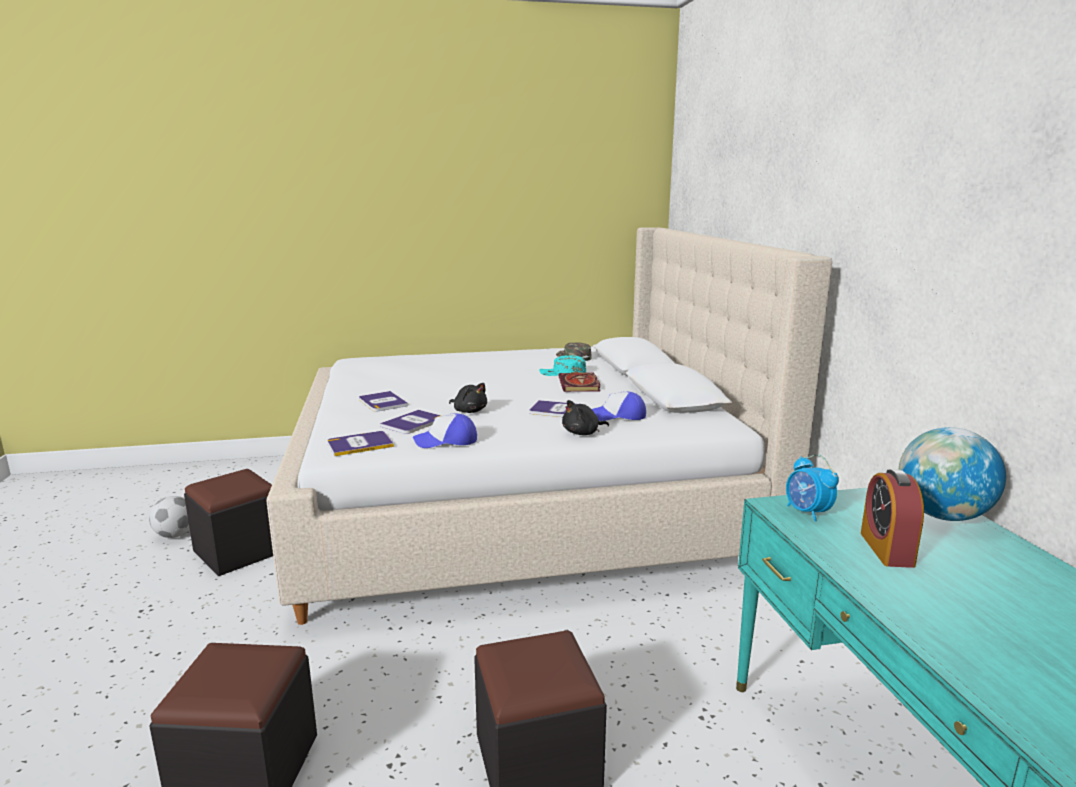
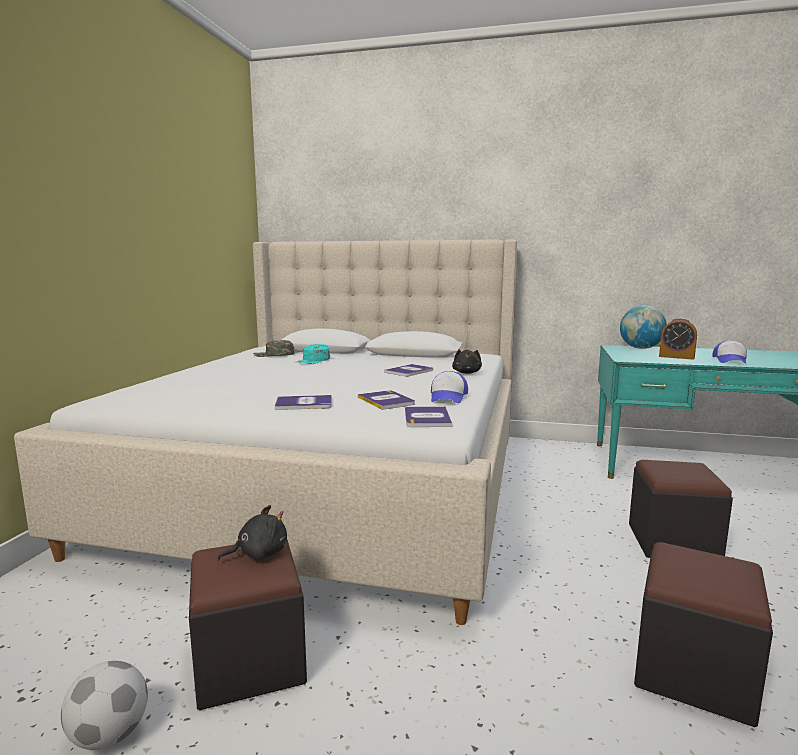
camera: 65 degrees left, 5 degrees down
(469, 411) = (376, 386): black plush toy -> black plush toy (259, 553)
(580, 385) = (354, 362): book -> none
(618, 416) = (440, 364): cap -> cap (730, 360)
(807, 512) = (635, 358): alarm clock -> none

